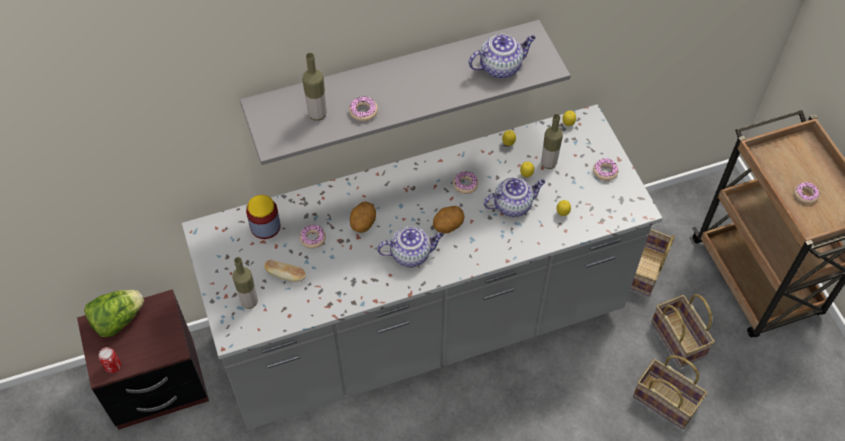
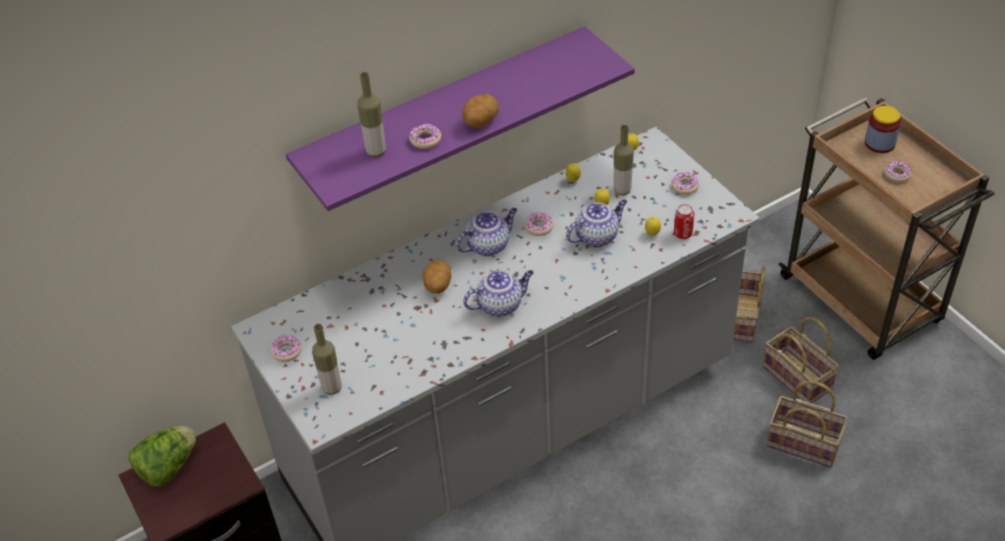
camera: 10 degrees left, 10 degrees down
(113, 366) = (175, 517): can -> can (683, 233)
(265, 226) = (328, 310): jar -> jar (879, 143)
(285, 275) = (365, 353): bread -> none
(312, 238) = (386, 311): donut -> donut (286, 351)
(394, 80) = (444, 115): grey shelf -> purple shelf
(448, 226) = (532, 270): potato -> potato (480, 122)
(501, 66) = (559, 74): teapot -> teapot (488, 245)

